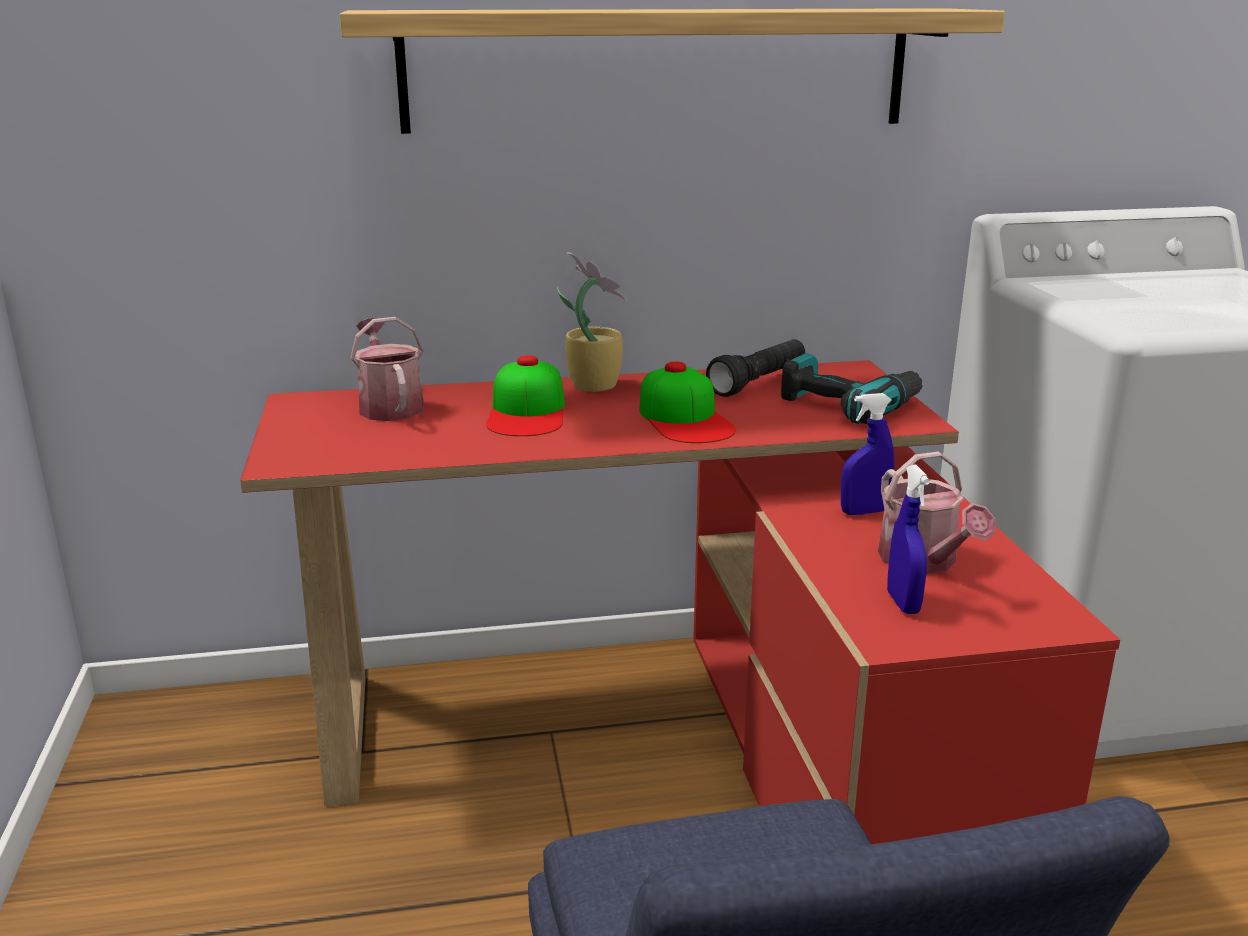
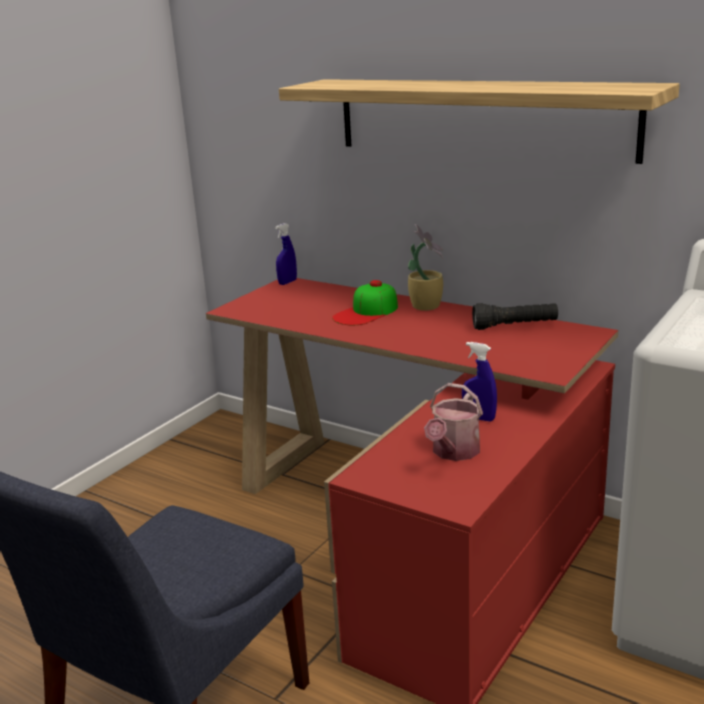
camera: 45 degrees right, 0 degrees up
(389, 406) = (317, 294): watering can -> none
(685, 419) = (430, 336): cap -> none
(849, 404) = (536, 352): power drill -> none
(903, 603) = (400, 465): blue spray bottle -> blue spray bottle (287, 282)

